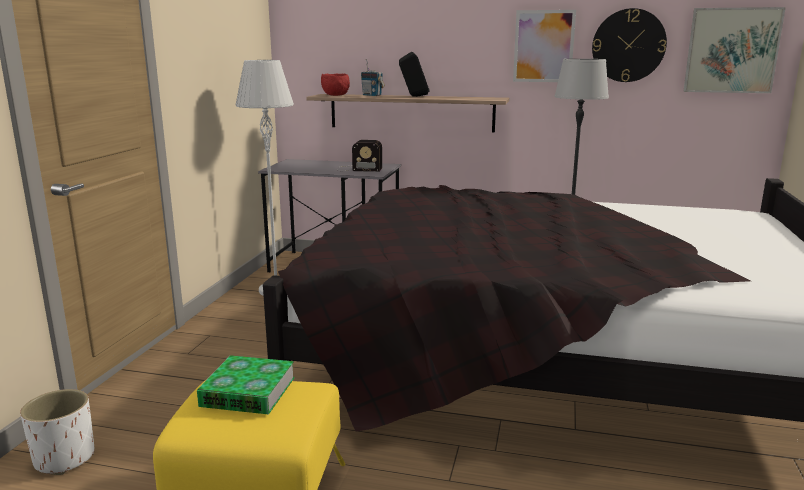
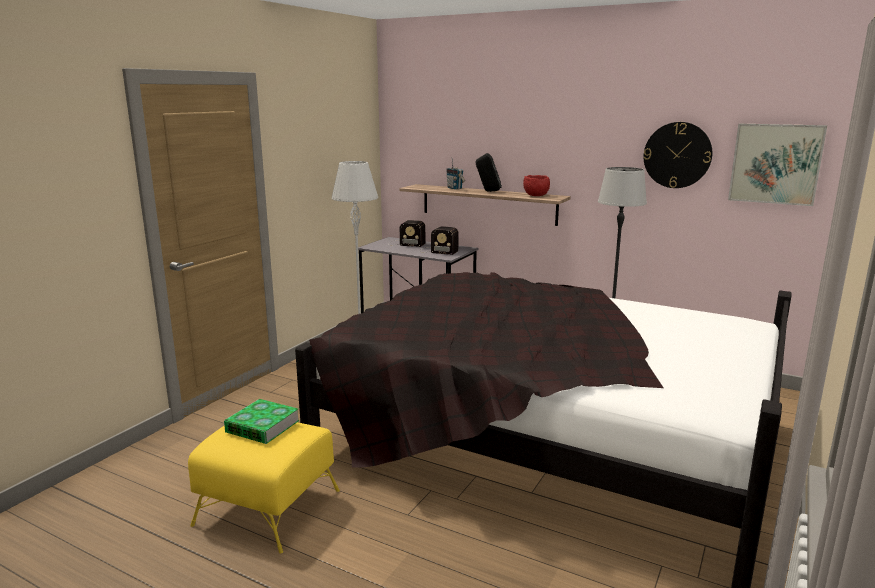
camera: 15 degrees right, 0 degrees up
(64, 458) = (159, 456): white planter -> none
(313, 164) = (405, 243): none -> radio
(335, 95) = (424, 187): red bowl -> red bowl (535, 195)
(543, 46) = (601, 152): picture -> none

